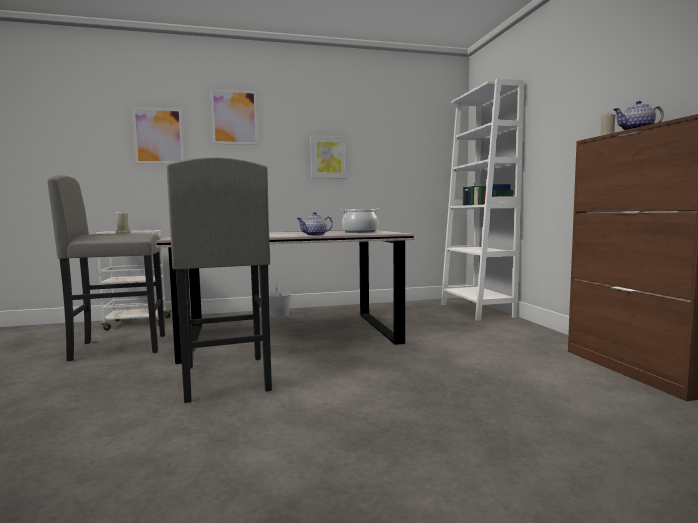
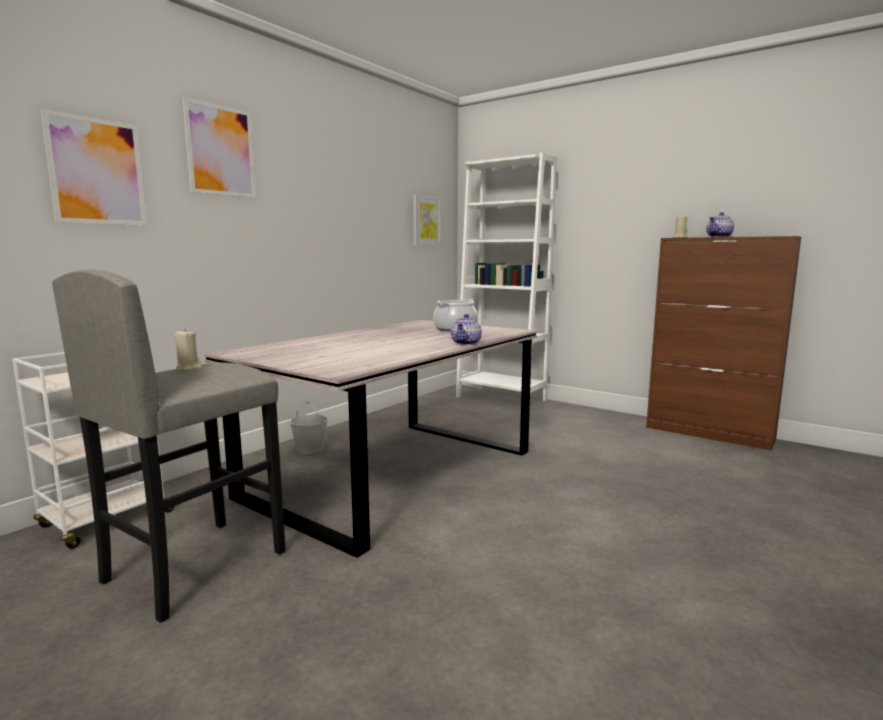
camera: 40 degrees left, 5 degrees up
(225, 378) = (465, 550): grey stool -> none
(328, 157) = (337, 221): picture -> picture (426, 221)

